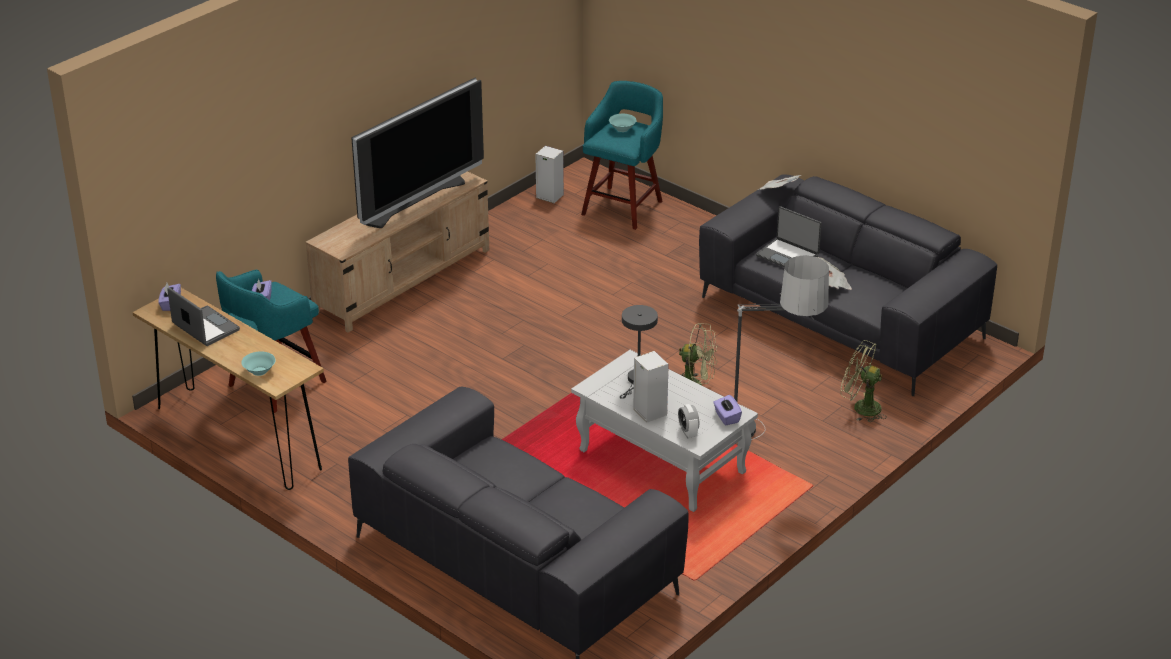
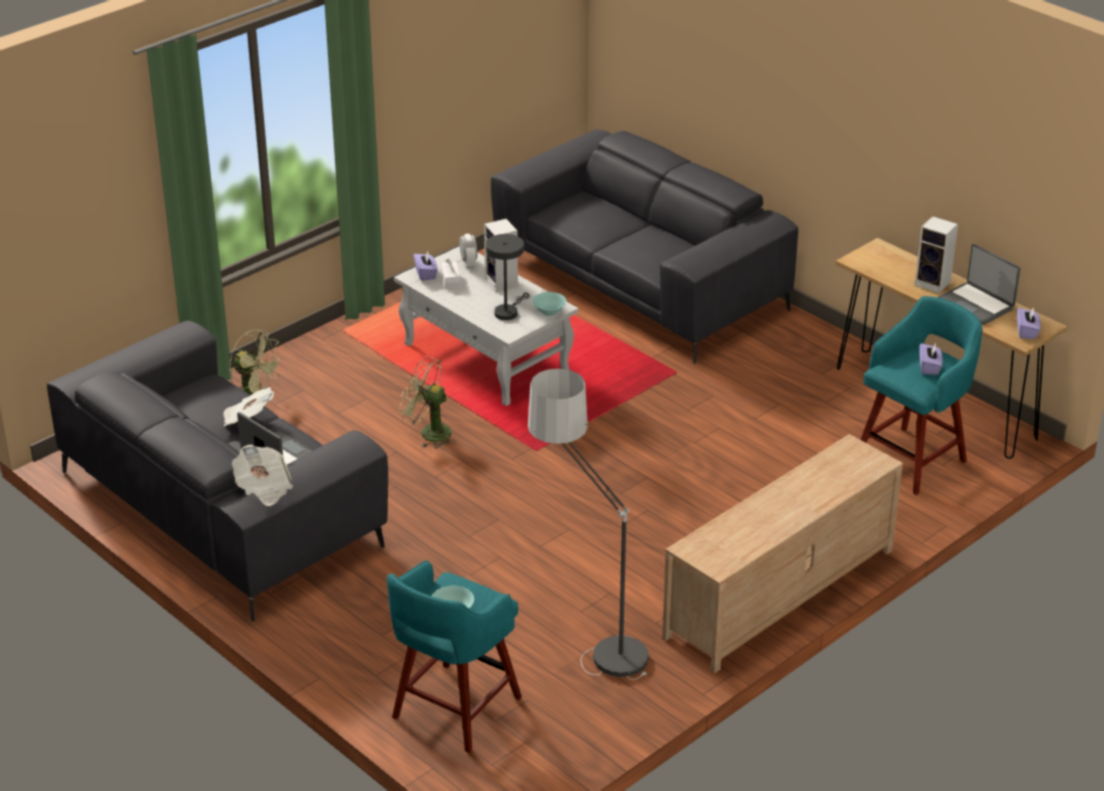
camera: 175 degrees left, 0 degrees up
(259, 371) = (901, 259): turquoise bowl -> turquoise bowl (549, 311)
(416, 201) = (764, 516): television -> none
(548, 196) = (567, 739): speaker -> speaker (934, 283)
(700, 412) = (451, 280): none -> white tissue box
(763, 444) = (376, 370): floor lamp -> floor lamp (587, 639)

